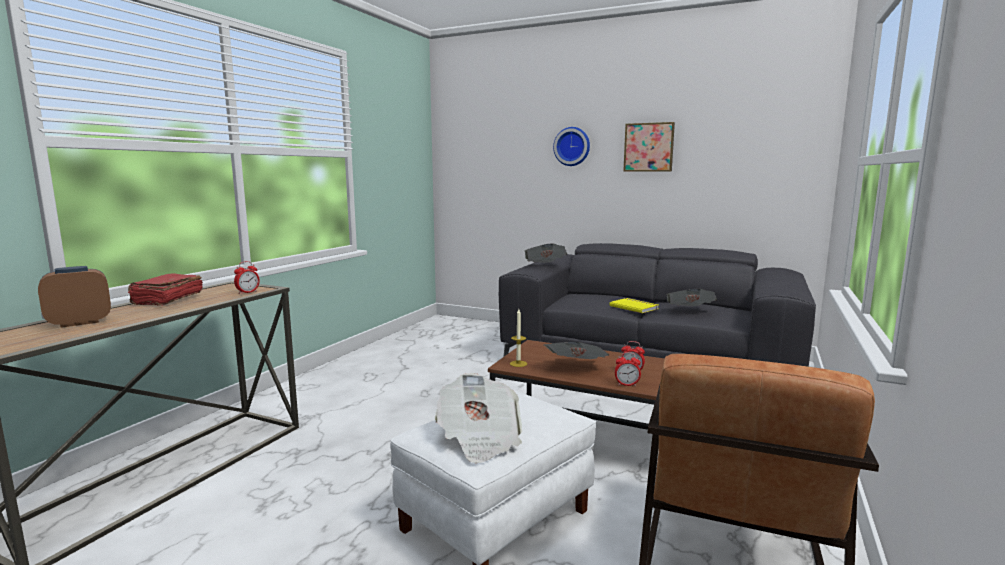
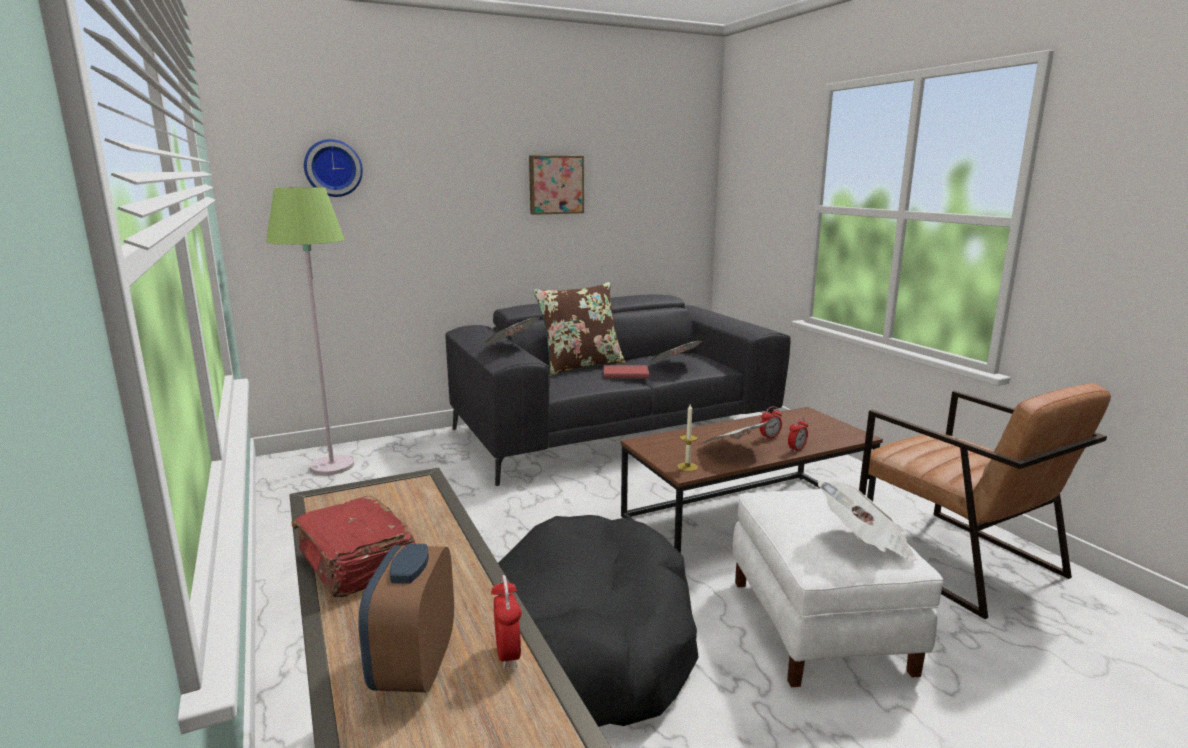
camera: 50 degrees left, 5 degrees up
(248, 292) = (425, 497): alarm clock -> alarm clock (508, 654)
(374, 447) = (592, 641): none -> black dog bed
(454, 328) = (332, 466): none -> green floor lamp
(572, 146) = (462, 182): wall clock -> wall clock (333, 168)
(619, 297) = (580, 366): none -> brown pillow
(634, 307) = (625, 373): yellow book -> red book

